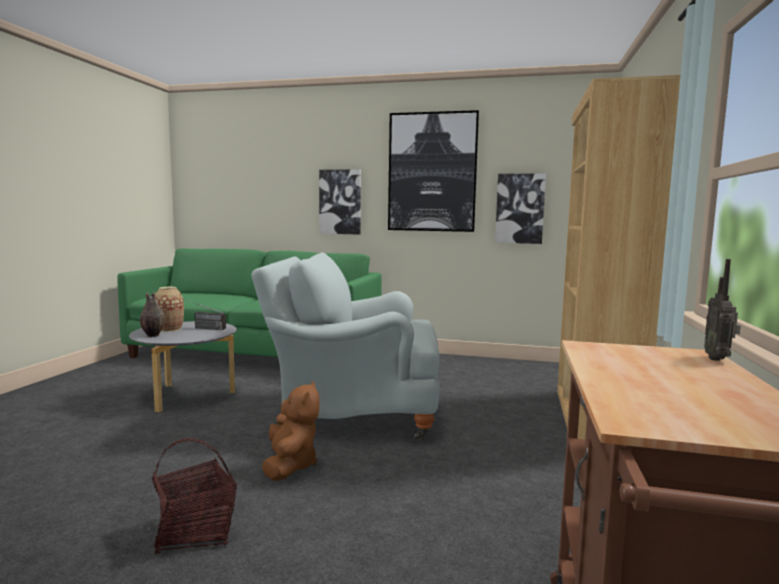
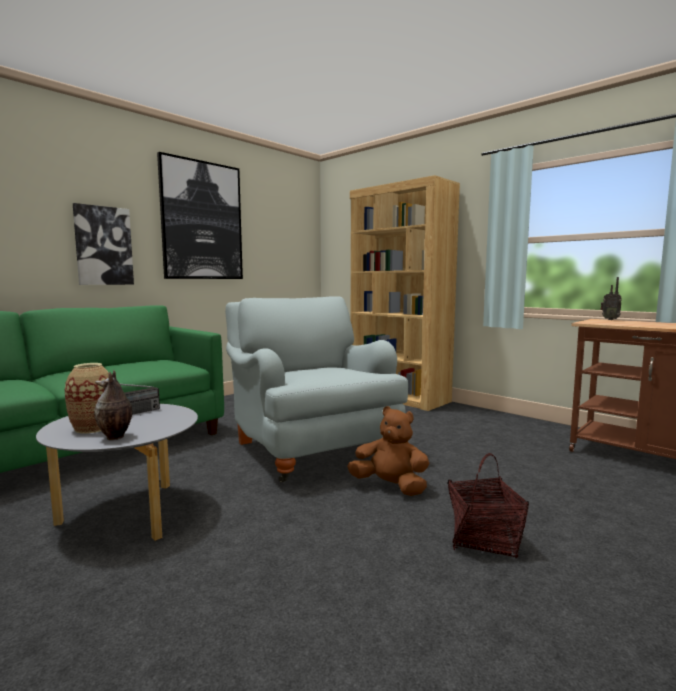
camera: 60 degrees left, 0 degrees up
(353, 414) = (311, 448): grey armchair -> grey armchair turned 120 degrees clockwise
(519, 208) = (270, 259): picture -> none

